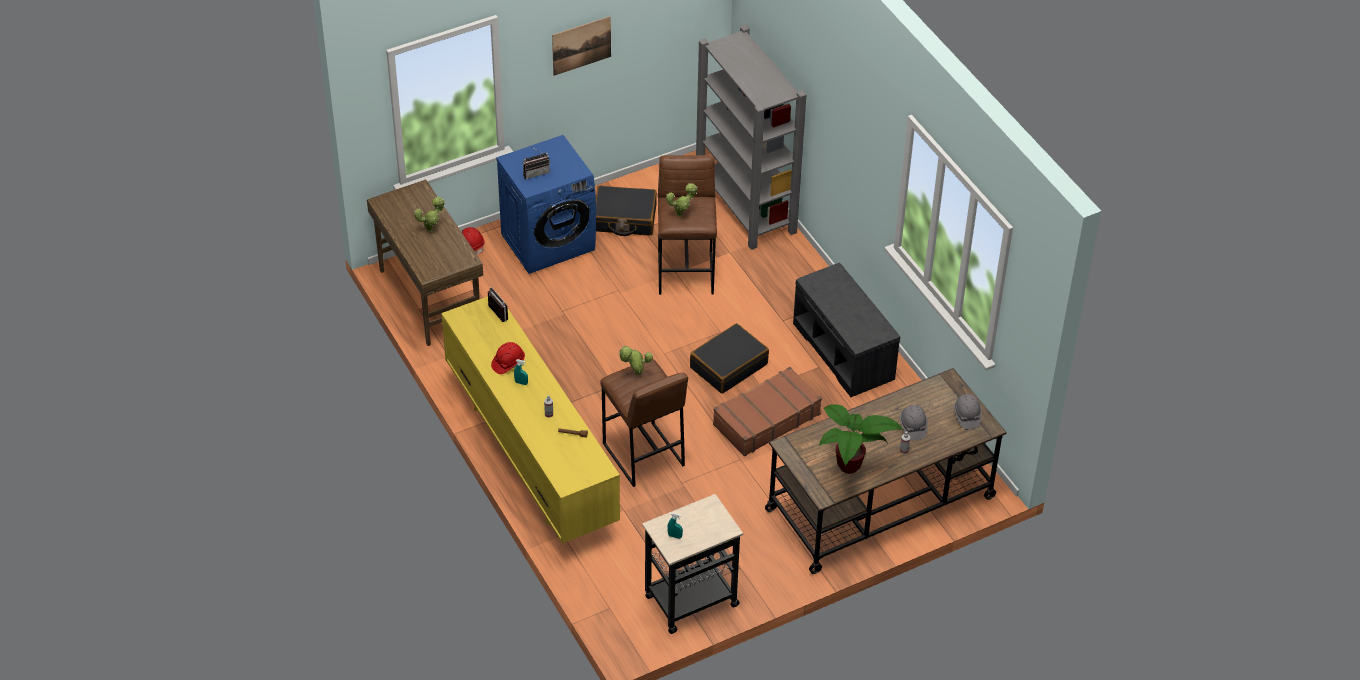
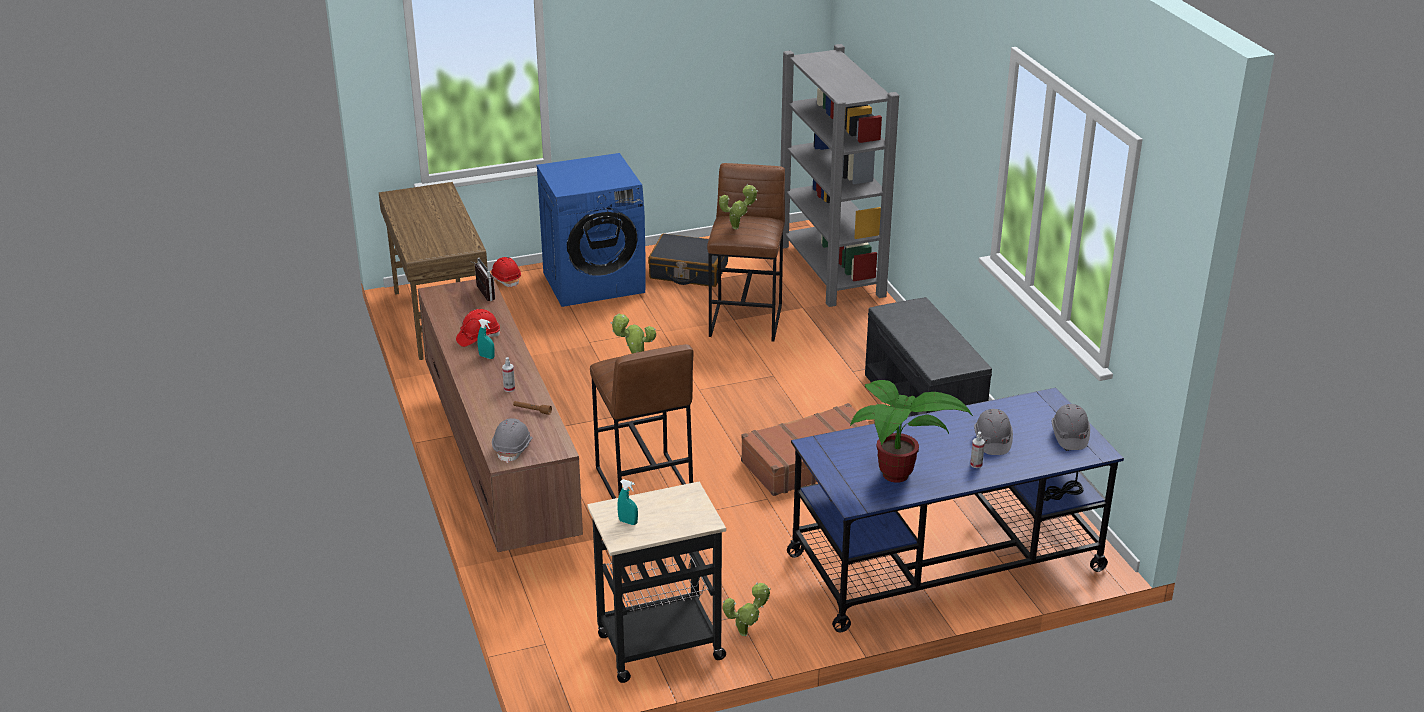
camera: 10 degrees right, 15 degrees down
(431, 229) = (439, 219): potted plant -> potted plant (746, 632)
(529, 458) = (499, 473): yellow cabinet -> brown cabinet
(535, 172) = (576, 178): radio -> none
(570, 473) = (513, 448): none -> grey hard hat
(581, 45) = (646, 44): picture -> none
(728, 365) = (775, 407): black suitcase -> none
(880, 503) = (946, 562): brown desk -> blue desk

